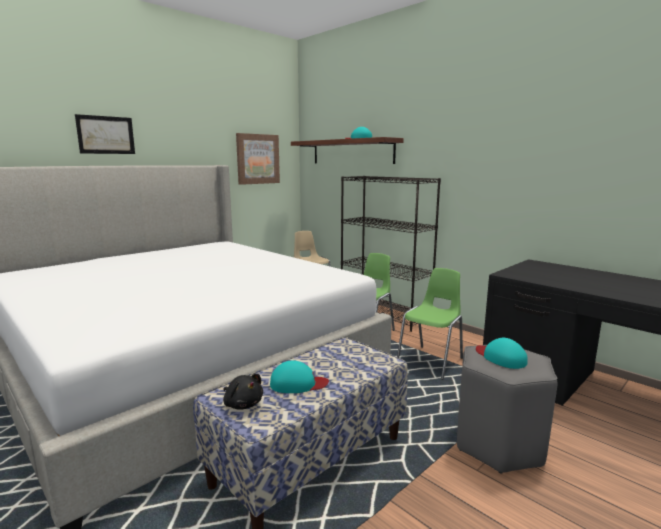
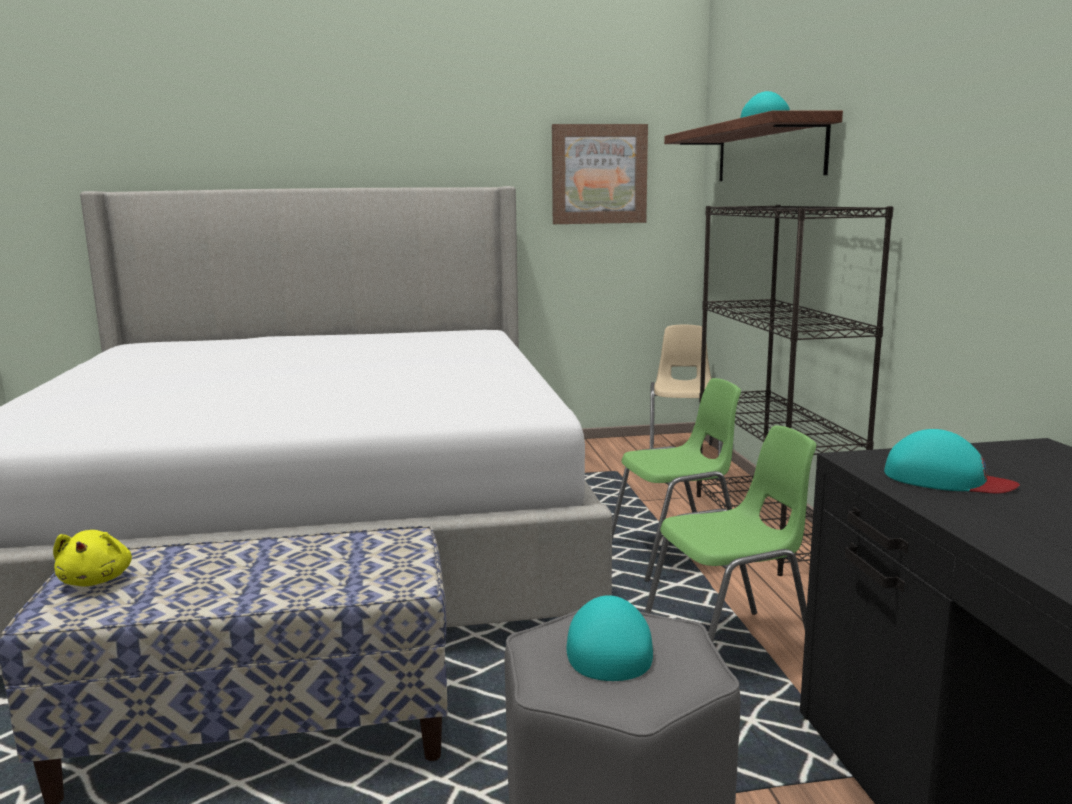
camera: 35 degrees right, 0 degrees up
(106, 135) = (310, 138): picture -> none
(243, 404) = (97, 580): black plush toy -> yellow plush toy
(298, 383) = (211, 576): turquoise cap -> turquoise cap (946, 479)

